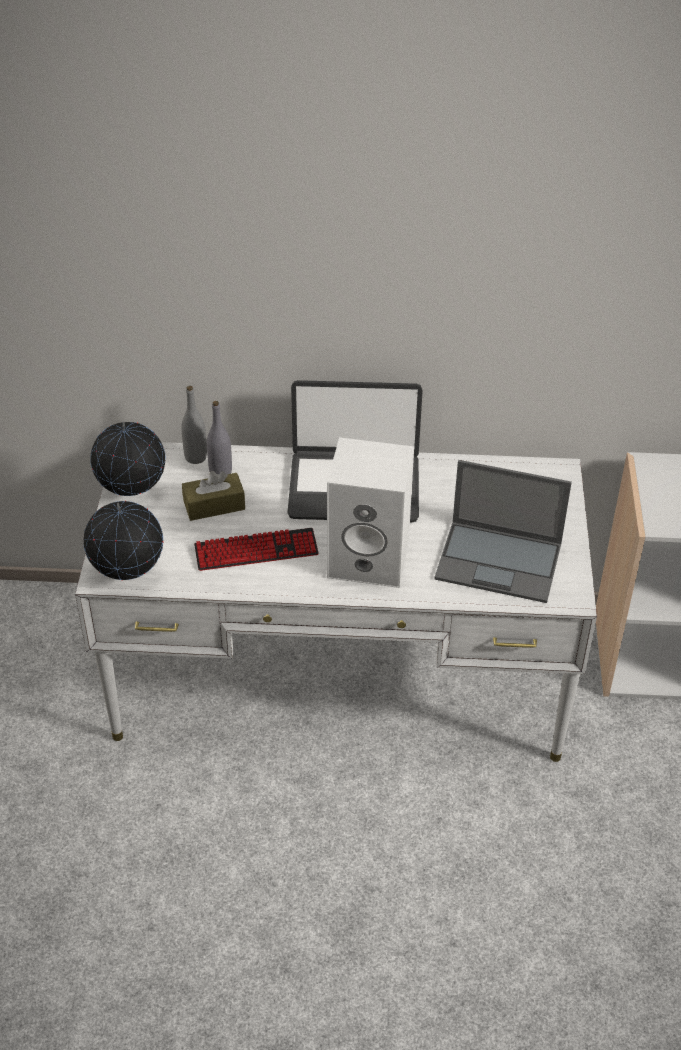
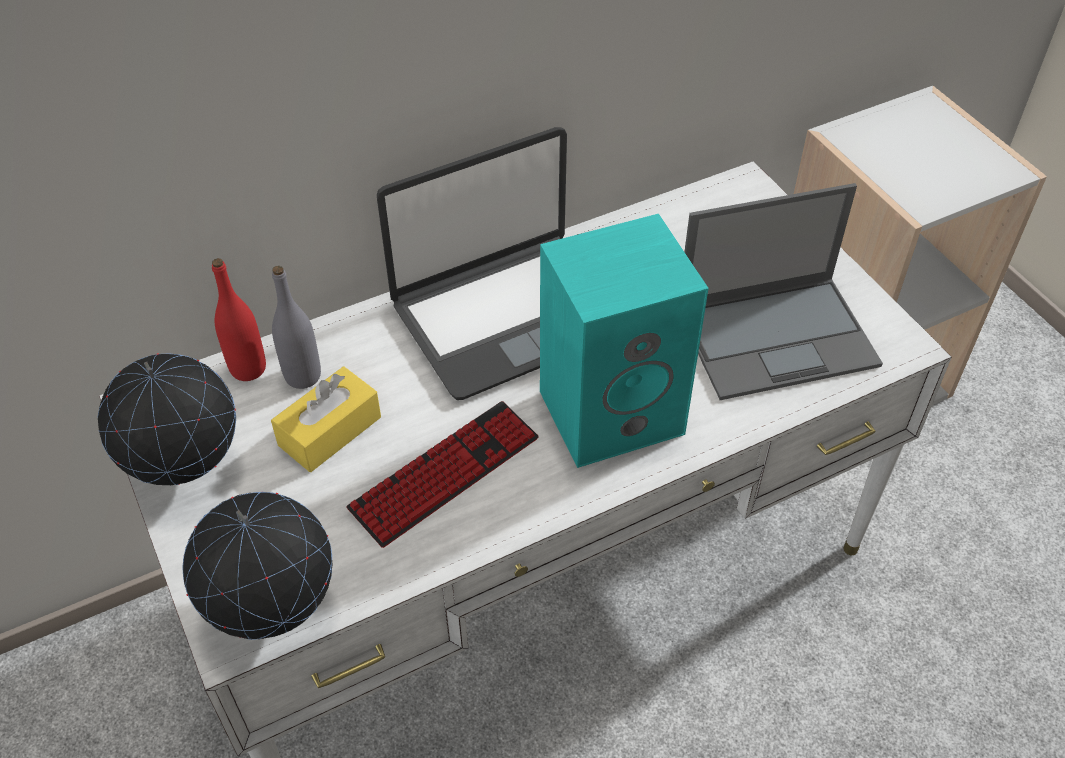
camera: 30 degrees left, 5 degrees up
(195, 457) = (248, 368): grey bottle -> red bottle
(214, 505) = (330, 431): brown tissue box -> yellow tissue box
(370, 558) = (613, 409): white speaker -> turquoise speaker

